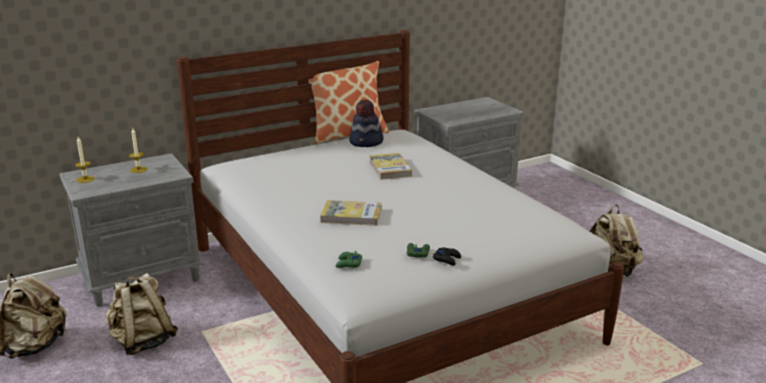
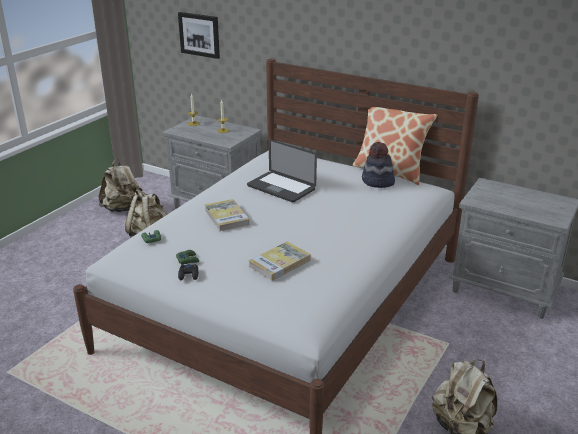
camera: 60 degrees right, 5 degrees up
(50, 55) = (199, 34): none -> picture
(322, 179) = (281, 188): none -> laptop
(390, 168) = (332, 206): book -> book (279, 263)

